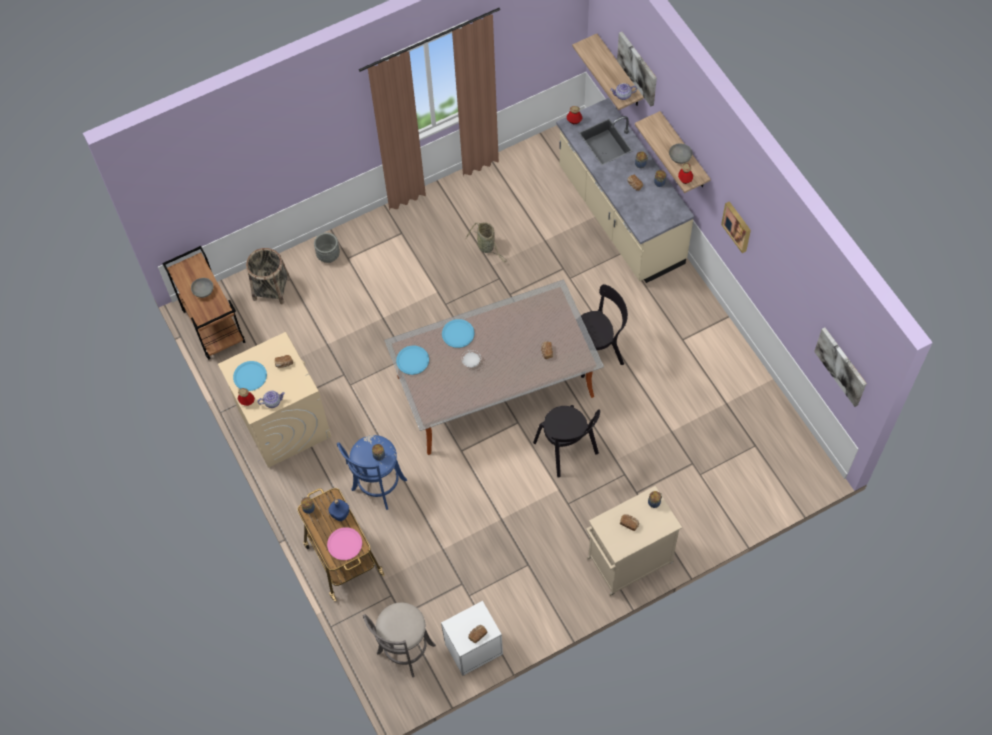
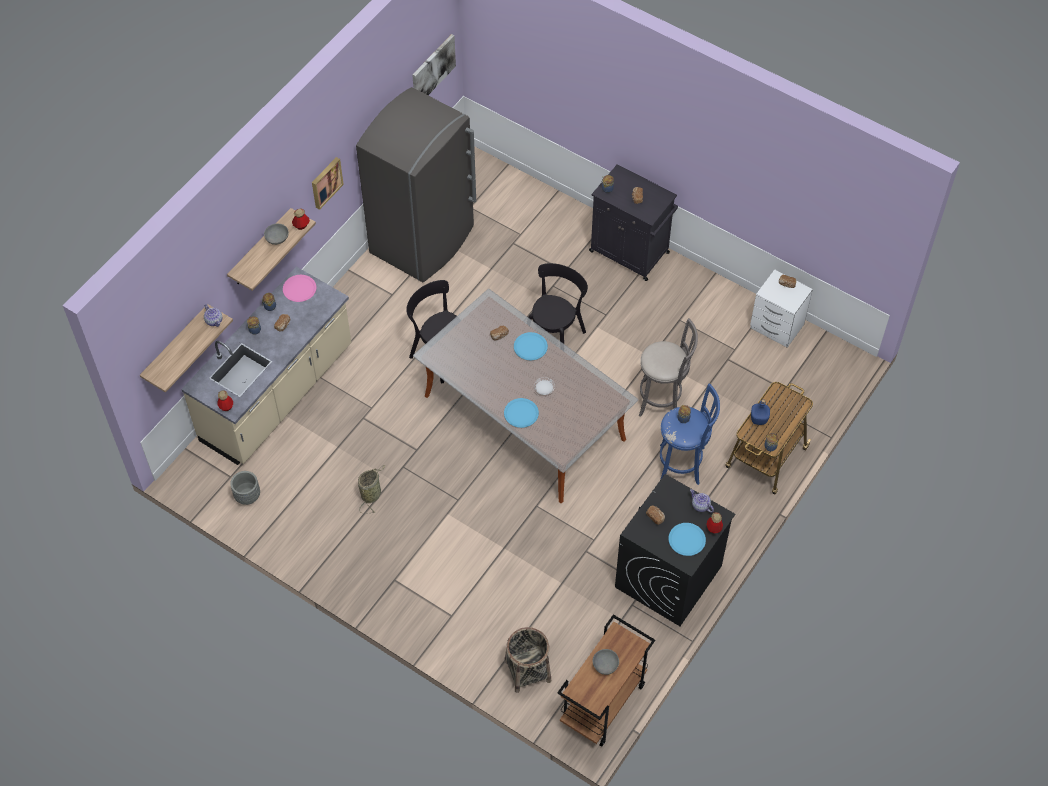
camera: 120 degrees left, 5 degrees down
(284, 422) = (668, 577): beige washing machine -> black washing machine
(328, 255) = (458, 636): grey planter -> grey planter (247, 496)
(344, 544) = (783, 402): pink plate -> pink plate (299, 289)
(404, 652) = (814, 373): grey stool -> grey stool (662, 400)
(412, 360) = (571, 437): blue plate -> blue plate (530, 347)
(628, 561) = (630, 253): beige cabinet -> black cabinet
(638, 68) = (191, 295): picture -> none
(733, 389) = (423, 240): none -> grey fridge

